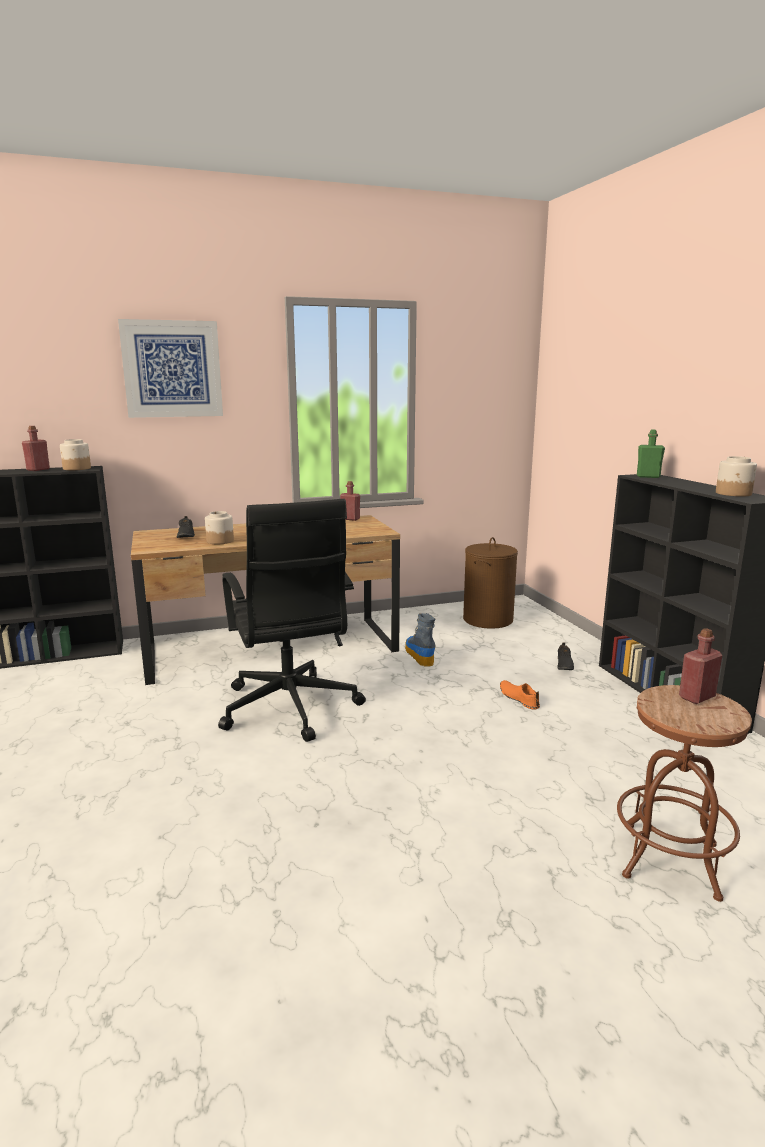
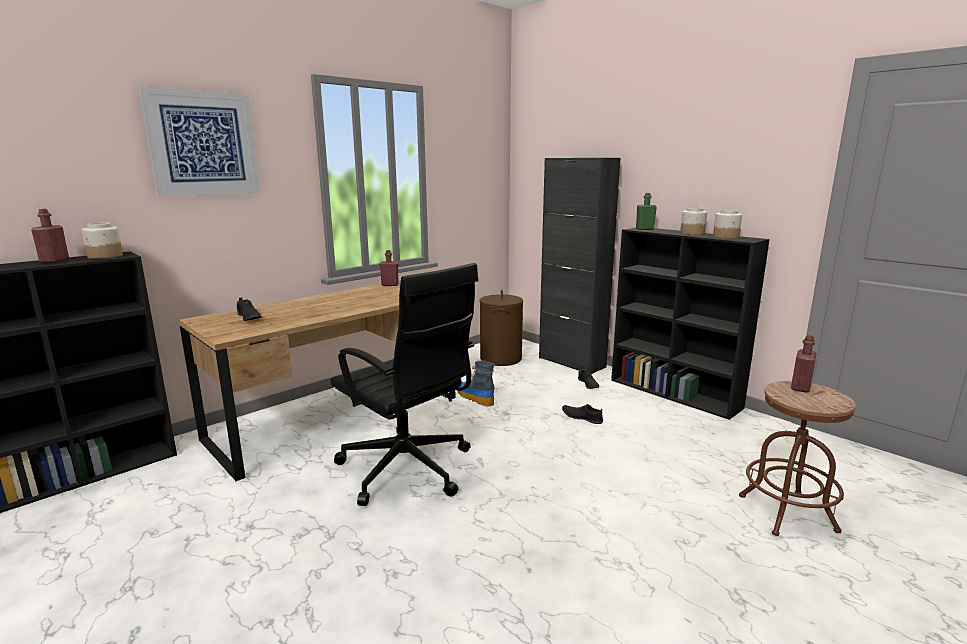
camera: 25 degrees left, 0 degrees up
(220, 541) = (294, 319): jar -> jar (692, 233)
(518, 698) = (581, 417): orange shoe -> black shoe
(569, 637) = (571, 362): none -> black cabinet

